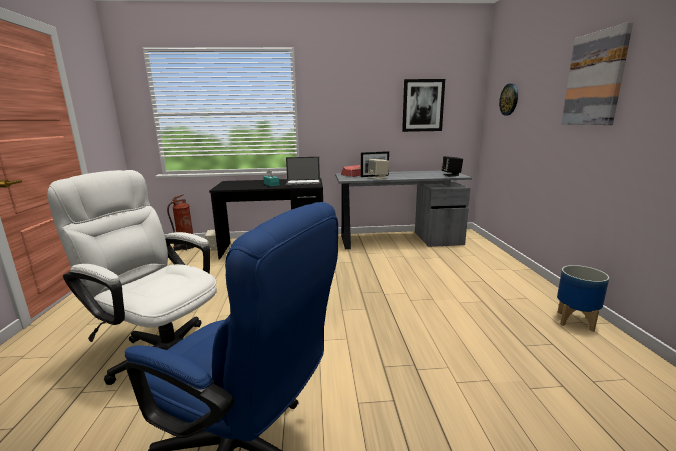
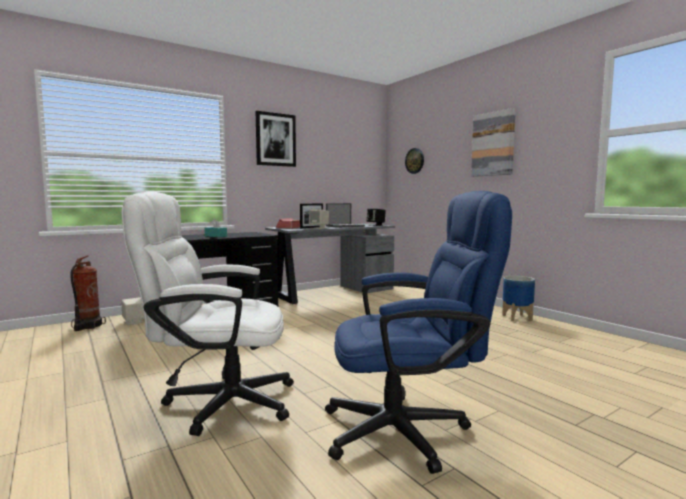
camera: 30 degrees left, 10 degrees down
(304, 183) = (250, 234): laptop -> laptop (345, 226)
(423, 105) = (340, 163): picture -> picture (275, 139)

